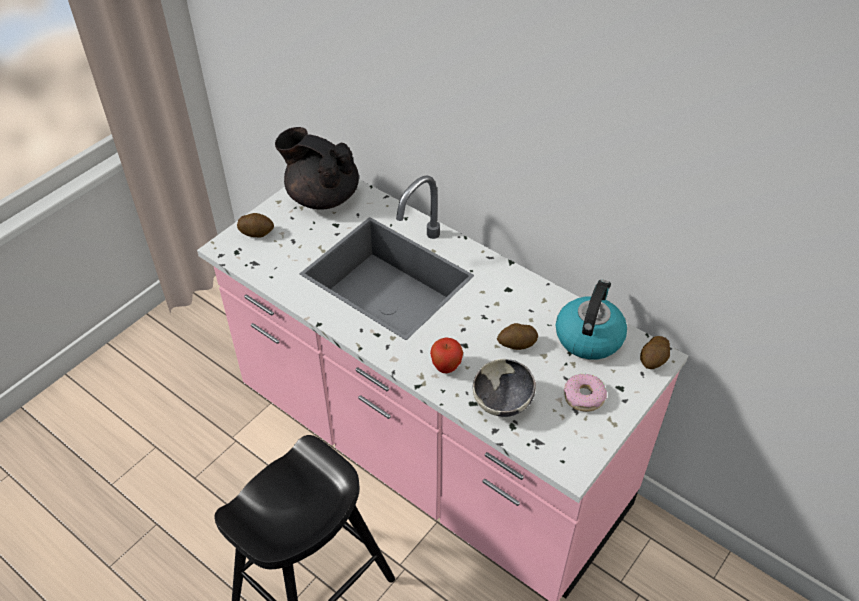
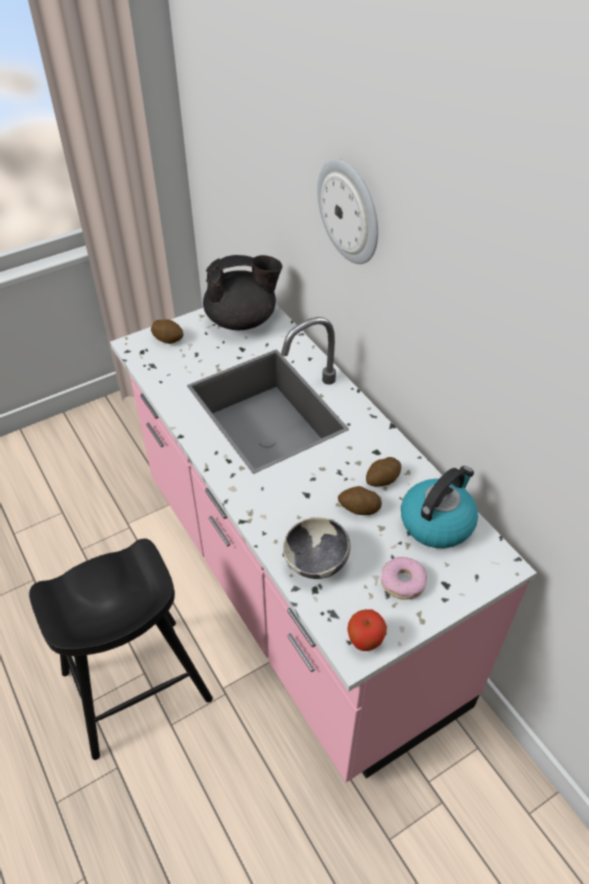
camera: 20 degrees right, 0 degrees up
(322, 196) = (242, 320): black teapot -> black teapot turned 120 degrees clockwise
(436, 70) = (350, 211): none -> wall clock
(446, 367) = (278, 511): apple -> apple (365, 642)
(653, 360) = (495, 566): potato -> potato (382, 480)

